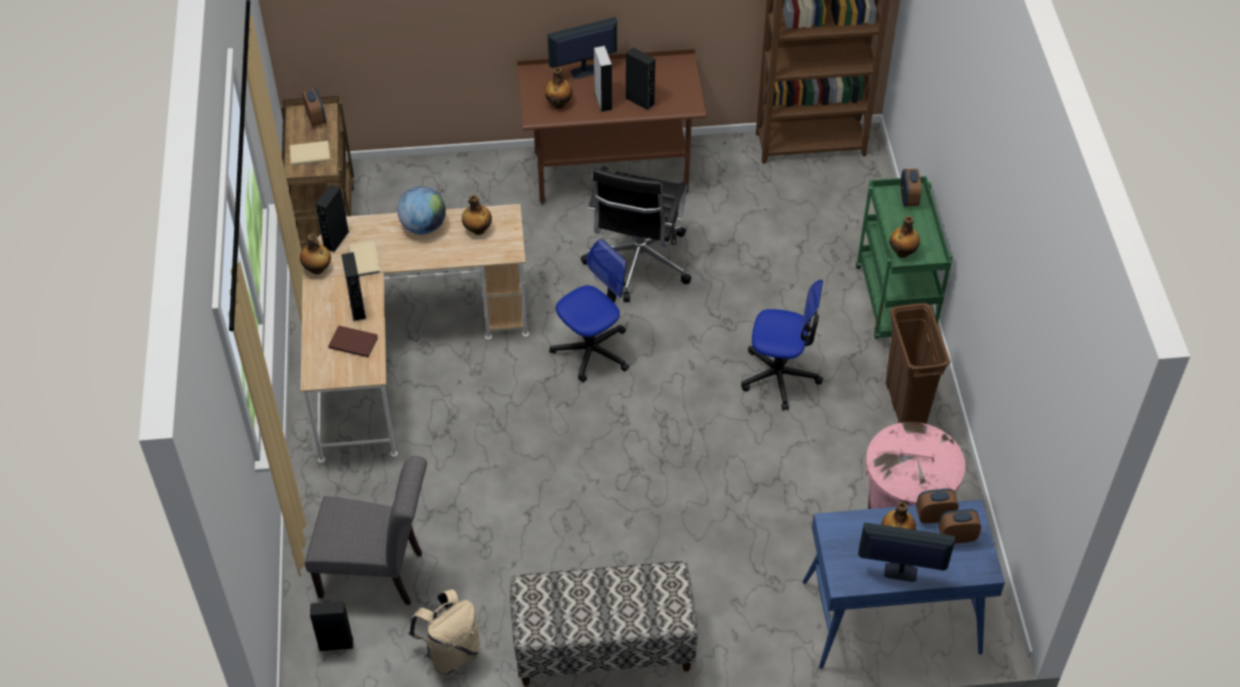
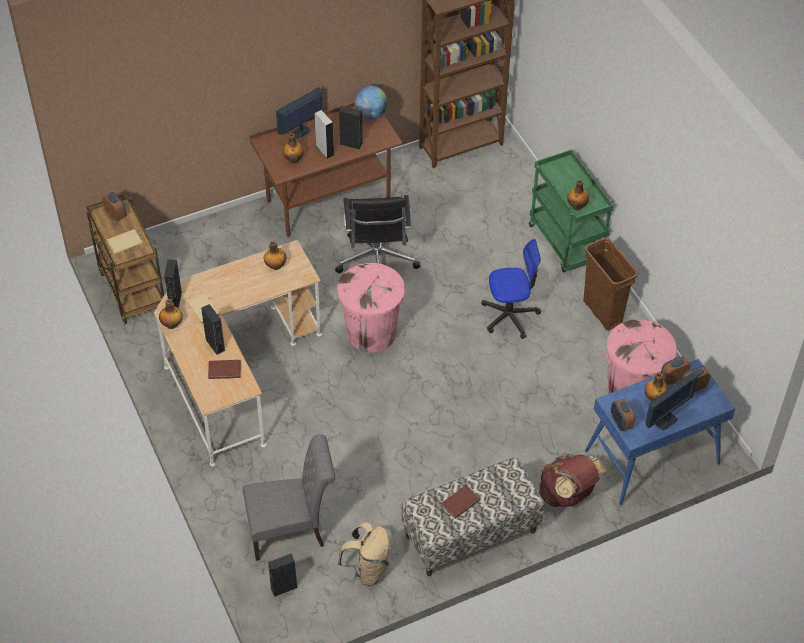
camera: 20 degrees left, 0 degrees up
(423, 226) = (235, 274): globe -> globe (371, 114)
(583, 600) = (459, 502): none -> brown book
(592, 350) = (371, 333): office chair -> pink trash can
(754, 633) = (567, 495): none -> brown backpack
(899, 572) = (666, 421): monitor -> monitor turned 150 degrees clockwise
(908, 199) = (565, 168): alarm clock -> alarm clock (620, 423)

